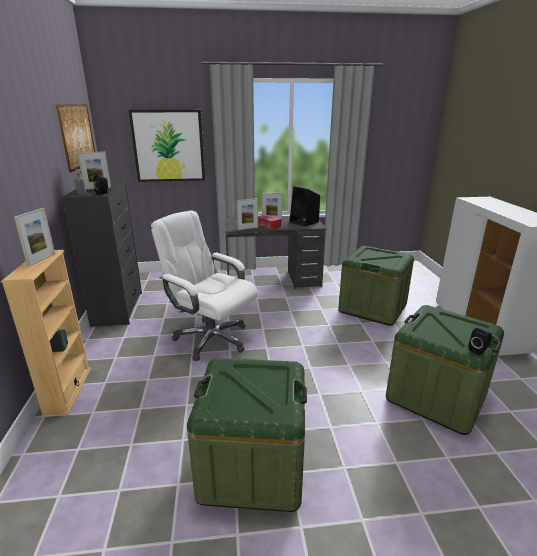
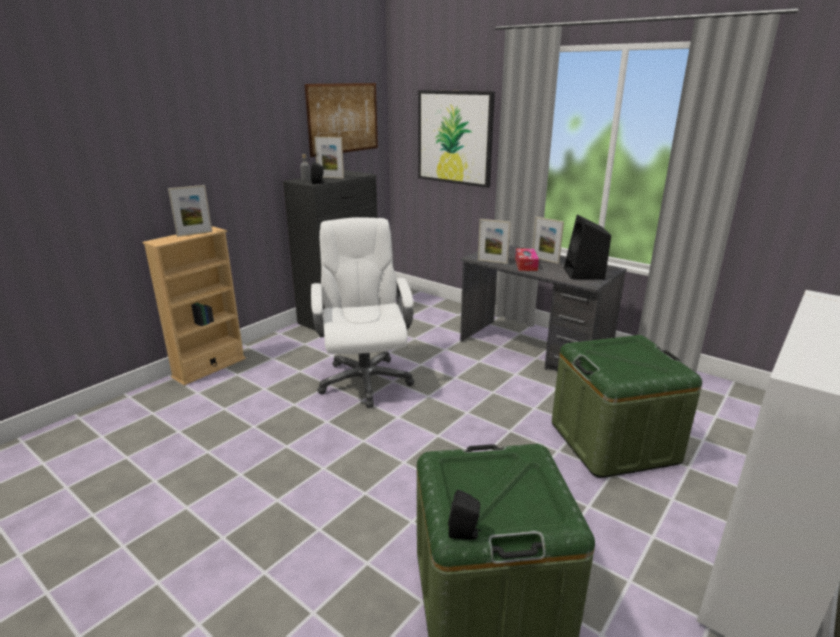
camera: 45 degrees right, 0 degrees up
(252, 465) = (212, 507): green storage box -> none

